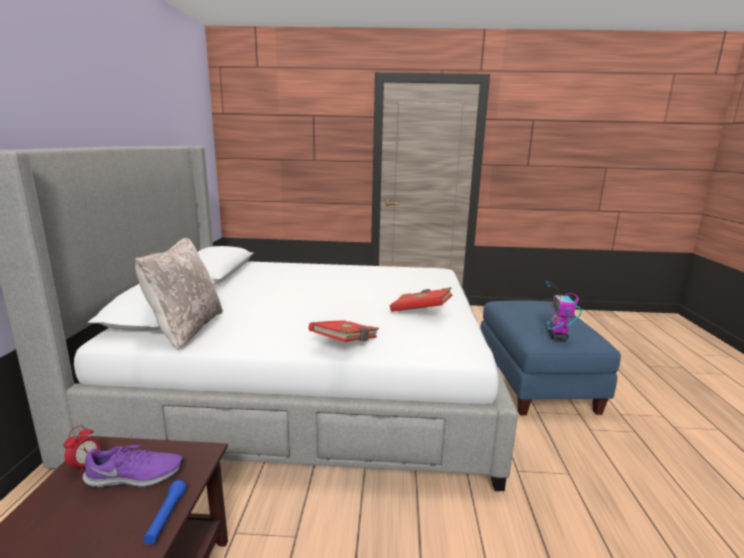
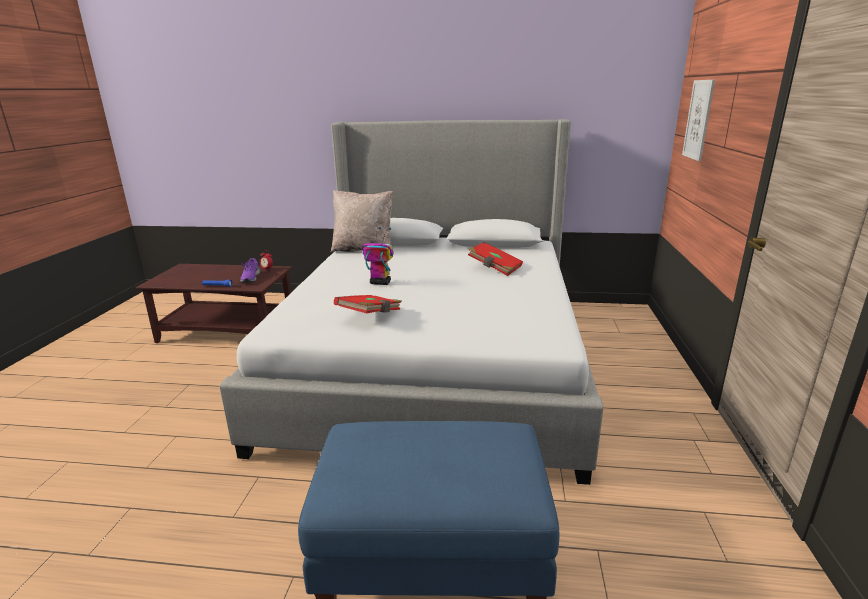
camera: 95 degrees right, 5 degrees up
(266, 145) = (698, 120): none -> picture
(346, 343) = (313, 289): red book -> red book (494, 268)
(557, 336) = (347, 445): toy robot -> toy robot (380, 283)

